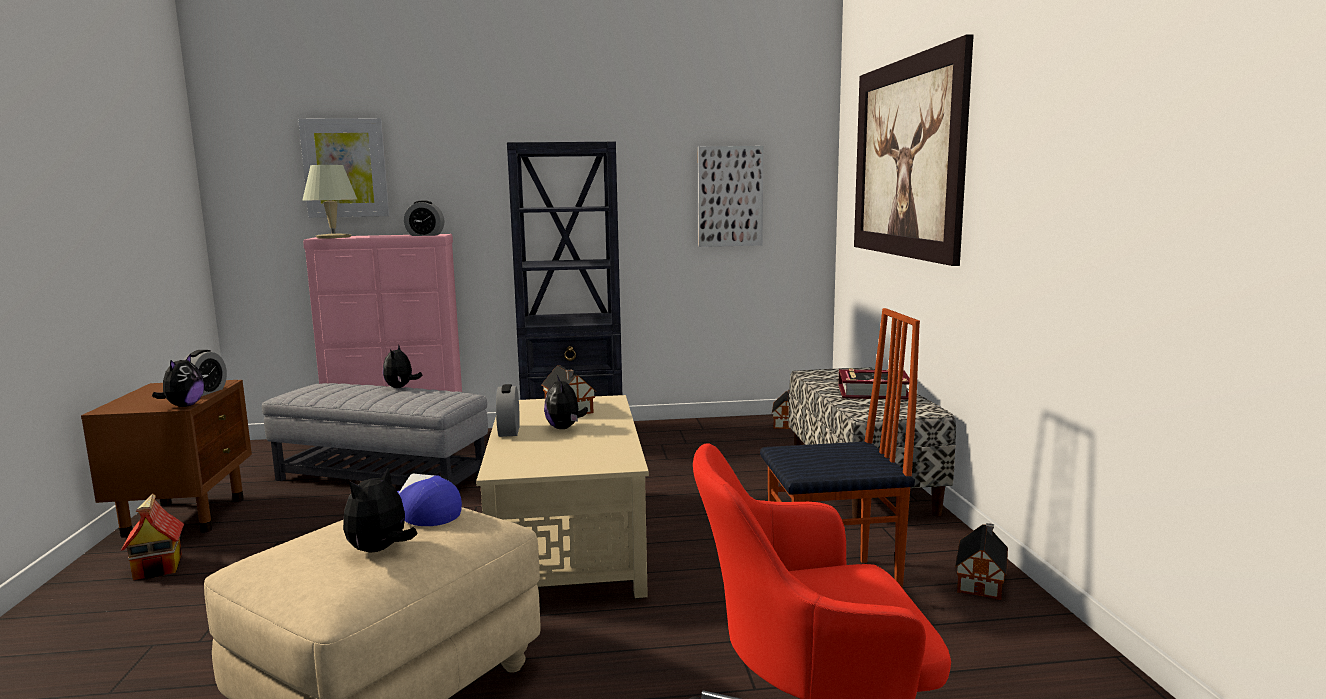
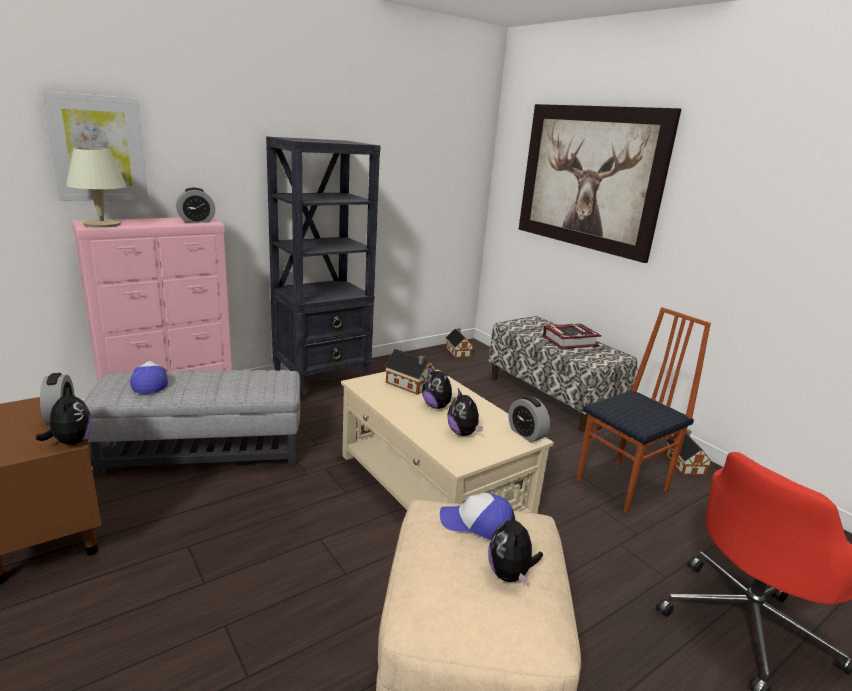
camera: 30 degrees left, 10 degrees up
(159, 567) = (95, 609): toy house -> none
(332, 389) = (150, 383): none -> cap
(401, 387) = (216, 372): plush toy -> plush toy (463, 433)
(509, 431) = (401, 416): alarm clock -> alarm clock (526, 434)
(730, 196) = (426, 185): picture -> none

